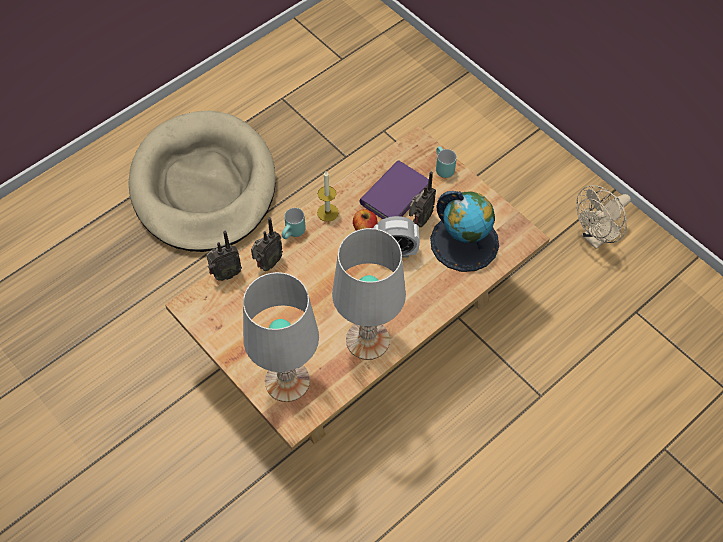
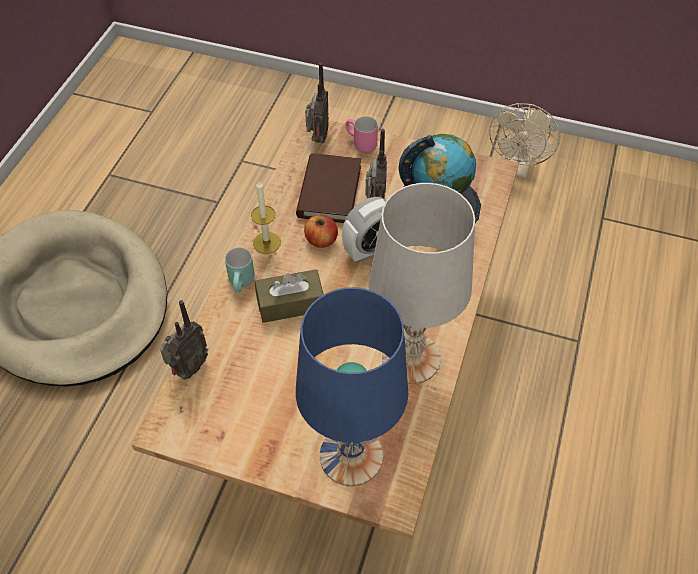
camera: 30 degrees left, 5 degrees down
(267, 264) = (233, 331): radio -> radio (317, 139)
(287, 380) = (351, 455): white table lamp -> blue table lamp
(315, 263) = (290, 303): none -> brown tissue box
(395, 195) = (329, 191): purple book -> brown book
(442, 168) = (359, 144): turquoise mug -> pink mug

